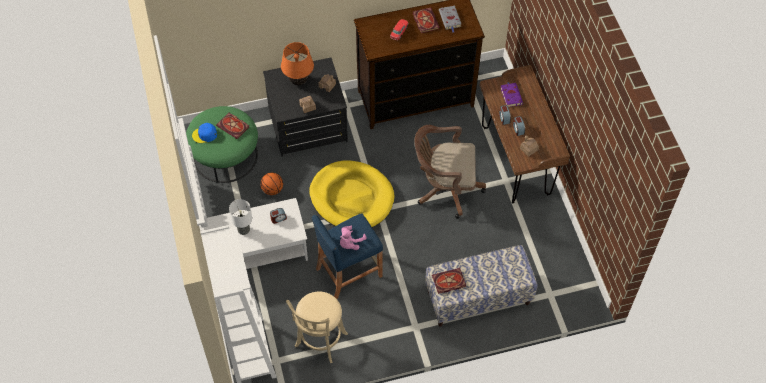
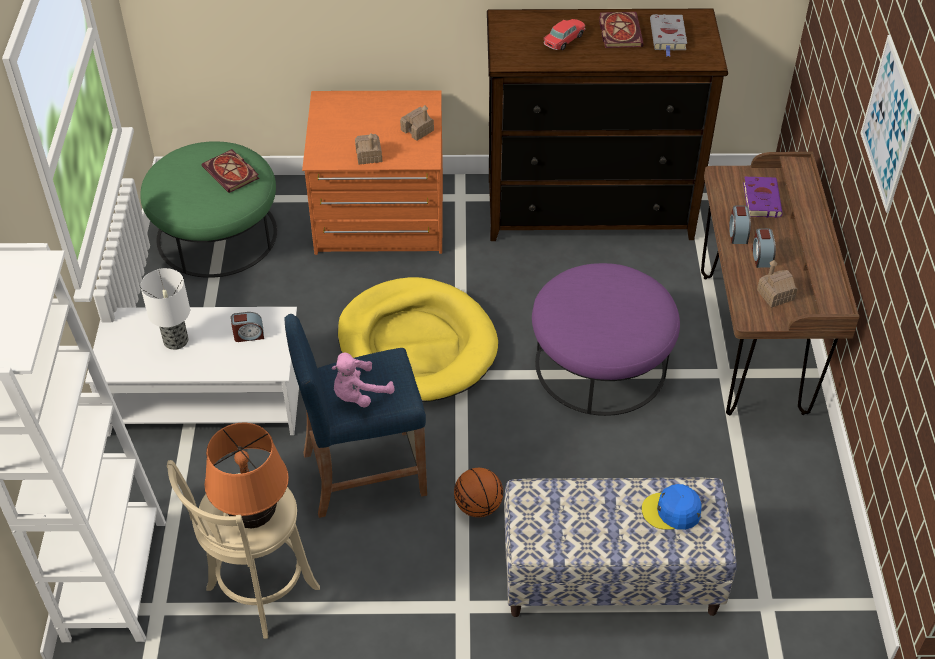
camera: 15 degrees right, 10 degrees down
(205, 135) = (176, 177): blue cap -> blue cap (672, 511)
(272, 190) = (277, 304): basketball -> basketball (478, 506)
(299, 81) = (368, 115): orange table lamp -> orange table lamp (254, 517)
(308, 126) = (380, 216): black dresser -> orange dresser
(445, 188) = (600, 364): brown office chair -> purple ottoman
(448, 282) = (543, 518): book -> none
(571, 72) = (889, 124): none -> picture

